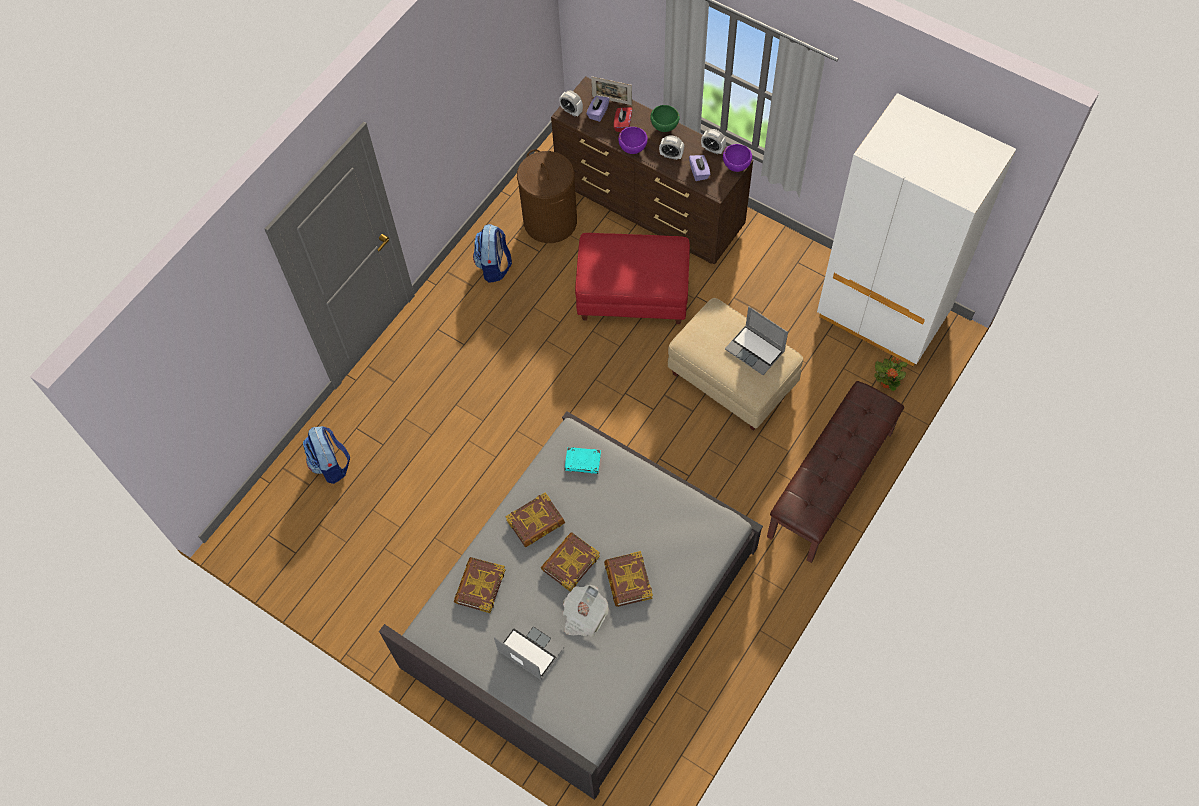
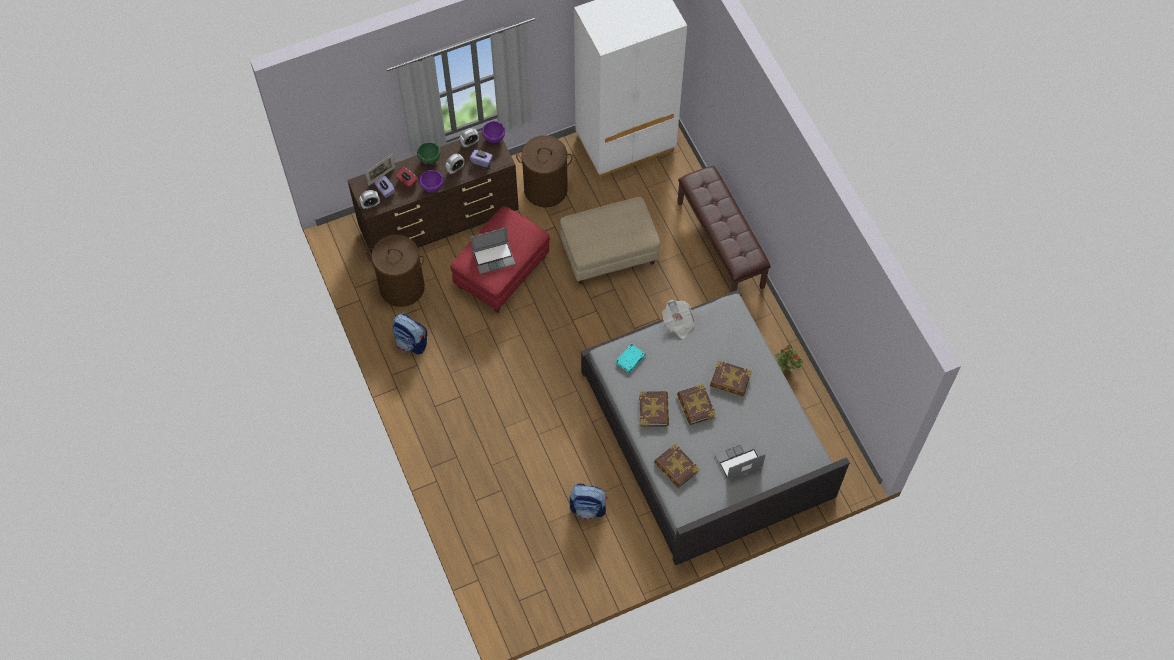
camera: 60 degrees left, 0 degrees up
(331, 465) = (493, 531): backpack -> backpack (588, 508)
(583, 616) = (736, 419): newspaper -> newspaper (678, 323)
(755, 350) = (619, 218): laptop -> laptop (494, 257)
(762, 276) = (545, 189): none -> brown laundry basket
(886, 383) = (674, 171): potted plant -> potted plant (786, 367)

